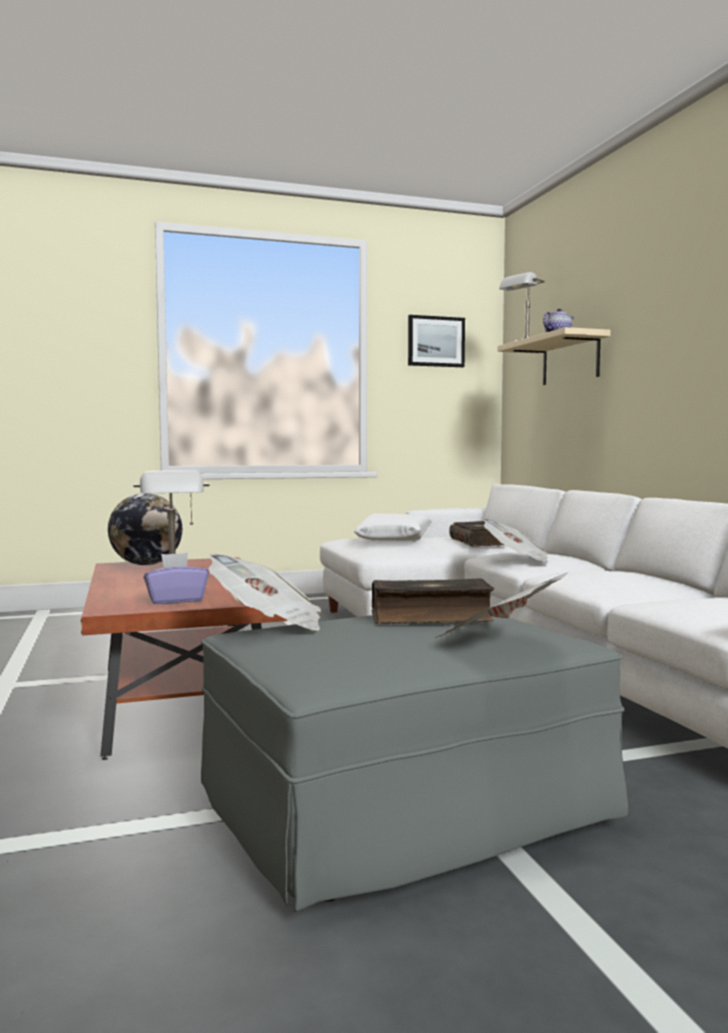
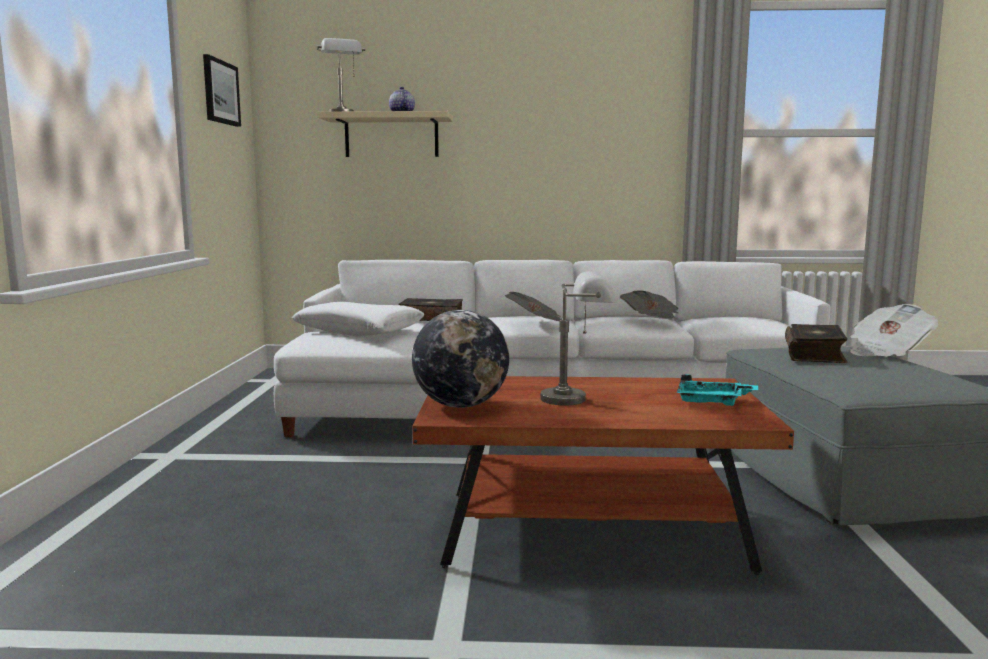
camera: 70 degrees left, 5 degrees up
(176, 600) = (712, 402): purple tissue box -> turquoise tray
(268, 623) = (845, 381): newspaper -> newspaper (651, 321)

